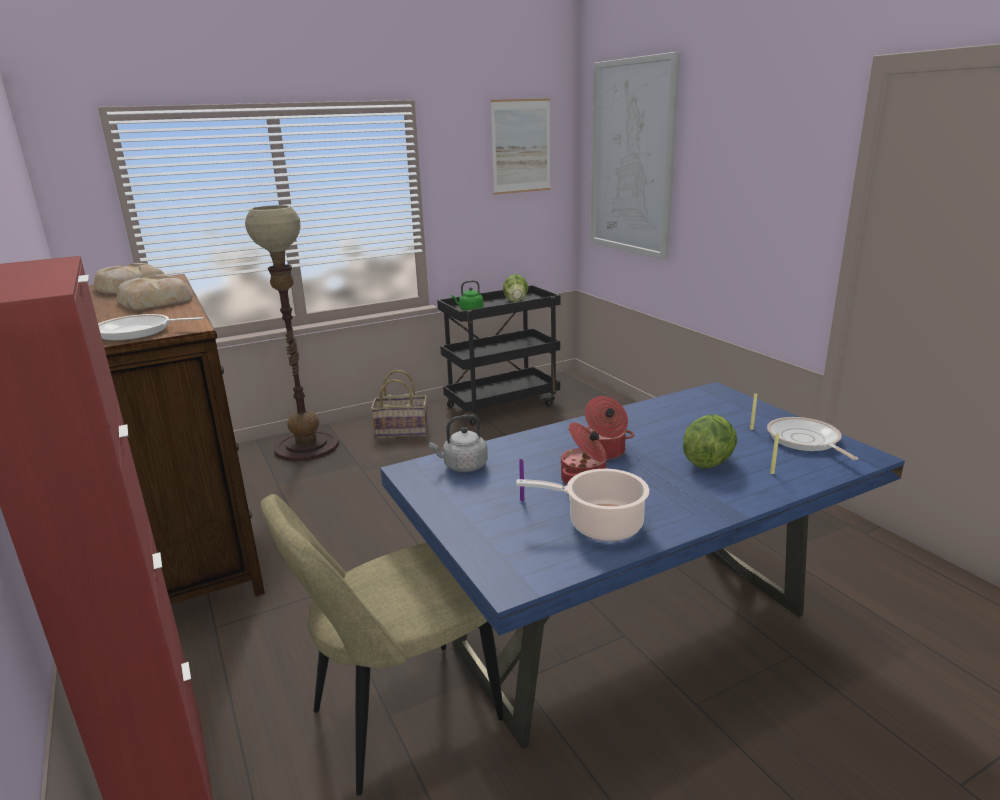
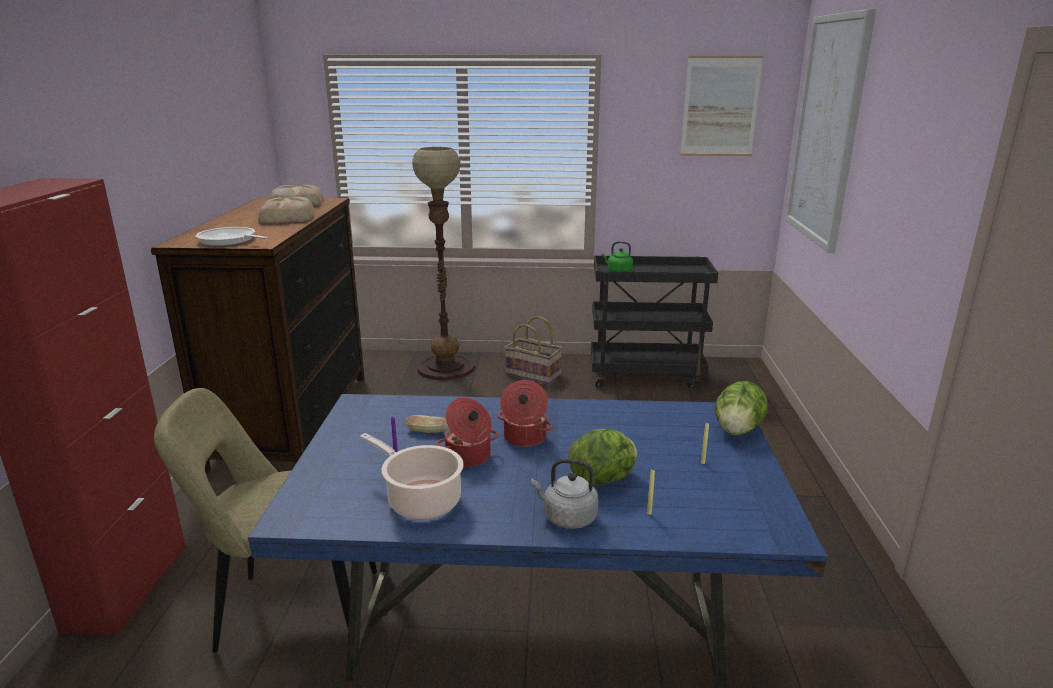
camera: 30 degrees right, 0 degrees up
(463, 466) = (397, 412): grey kettle -> grey kettle (567, 517)
(516, 301) = (675, 271): lettuce -> lettuce (738, 430)
(516, 472) = (427, 431): none -> bread
(805, 441) = (741, 494): frying pan -> none

